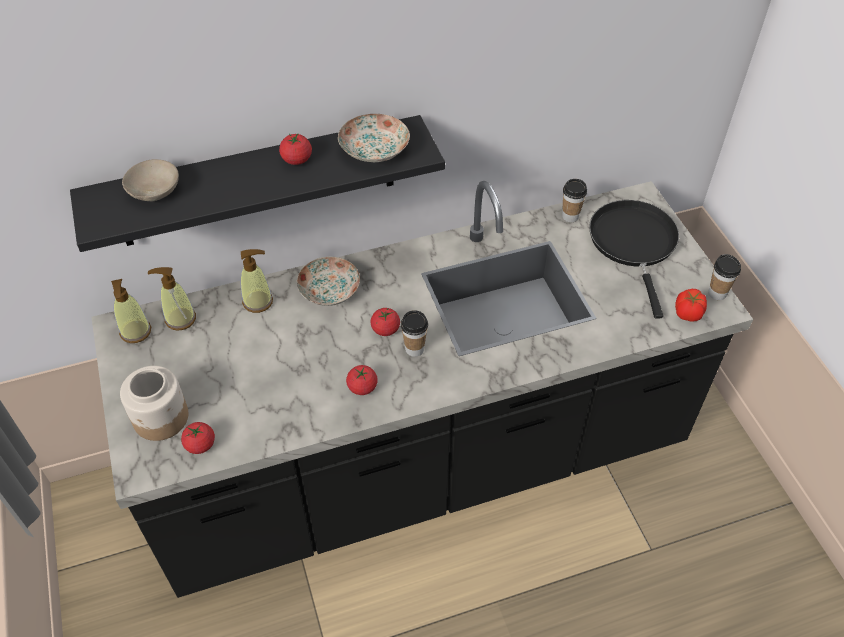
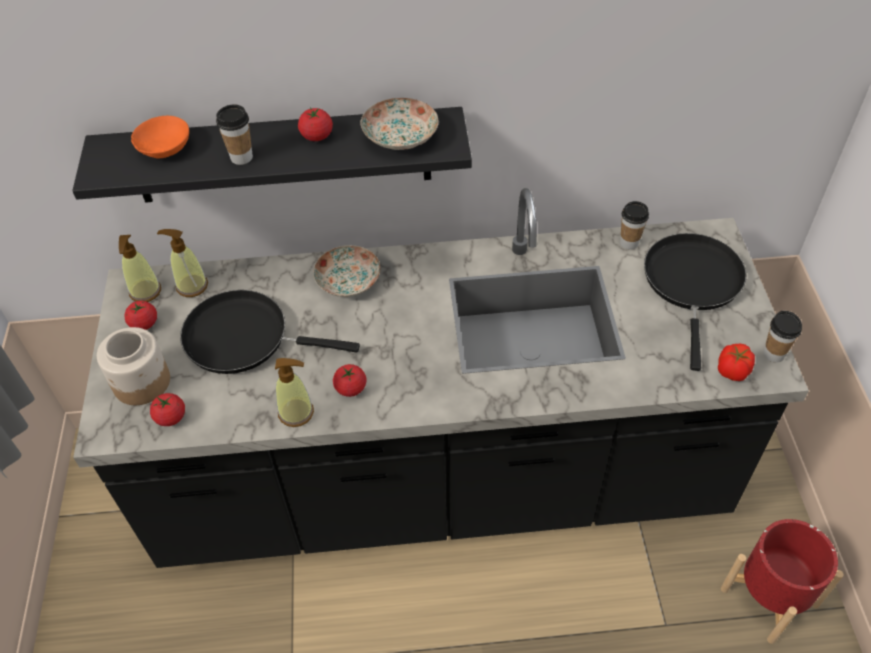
camera: 15 degrees right, 0 degrees up
(156, 190) = (167, 148): beige bowl -> orange bowl
(247, 358) = (244, 337): none -> black frying pan
(258, 301) = (273, 281): soap dispenser -> soap dispenser (296, 412)
(385, 329) = (393, 331): tomato -> tomato (144, 323)
(414, 349) = (417, 357): cup -> cup (241, 157)
(730, 506) = (769, 596): none -> red planter

